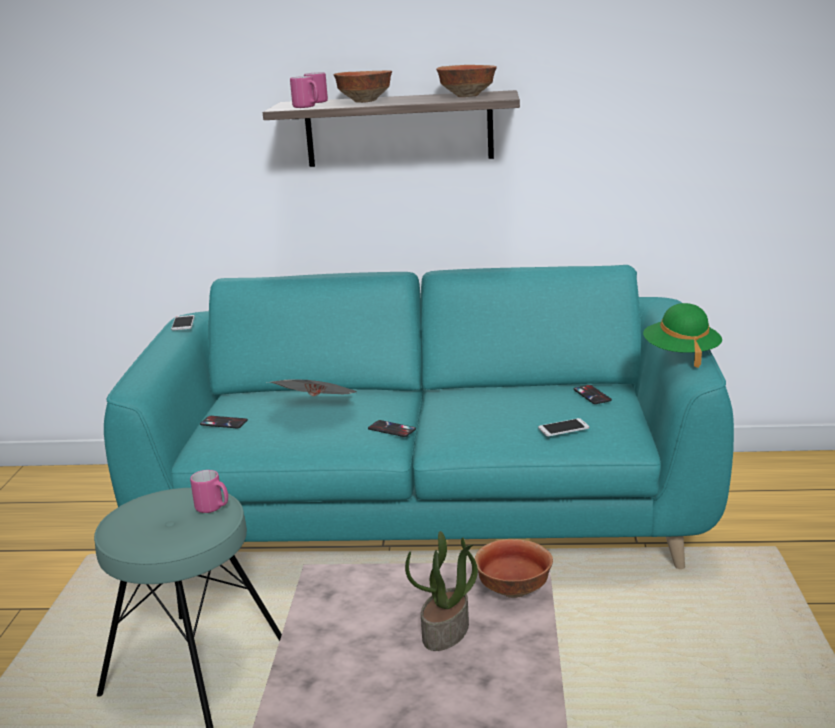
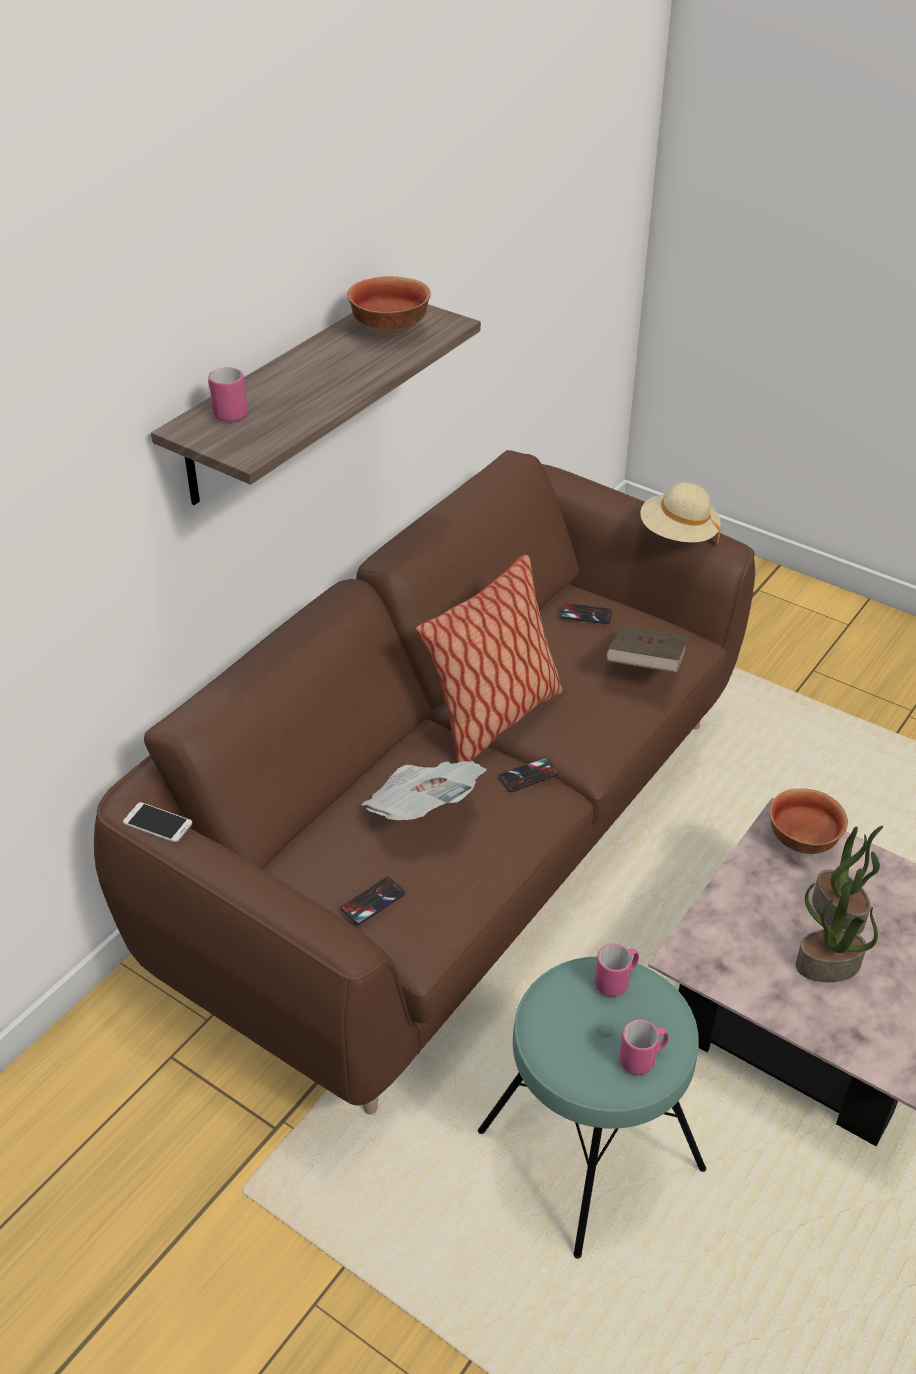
camera: 60 degrees left, 20 degrees up
(307, 107) = (275, 436): pink mug -> pink mug (643, 1059)
(364, 101) = (296, 389): bowl -> none
(375, 644) = (827, 966): none -> potted plant
(426, 518) = (456, 841): turquoise sofa -> brown sofa
(436, 405) = (494, 719): none -> pillow
(563, 428) = (644, 667): phone -> brown book
(681, 354) = (678, 535): green hat -> beige hat

